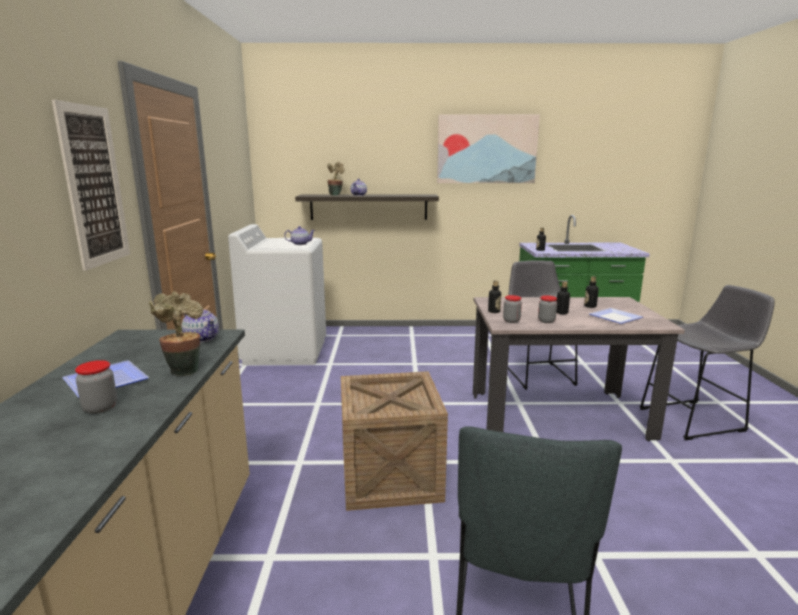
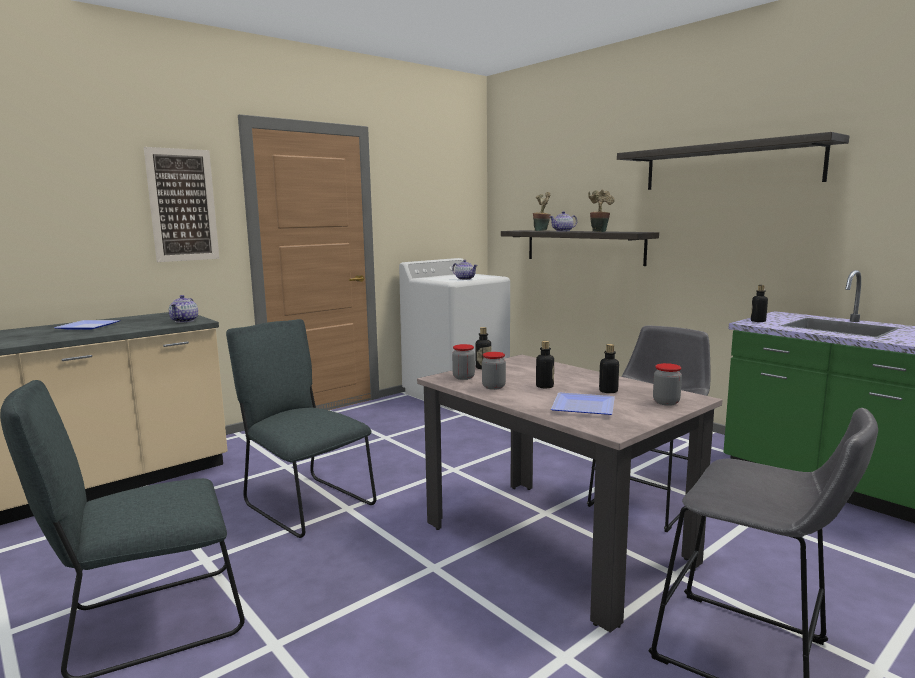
camera: 50 degrees right, 5 degrees down
(100, 408) = (47, 334): jar -> jar (666, 402)
(183, 370) = (119, 330): potted plant -> potted plant (599, 231)
(390, 476) = (305, 503): crate -> grey chair
(486, 149) = (729, 166): picture -> shelf

